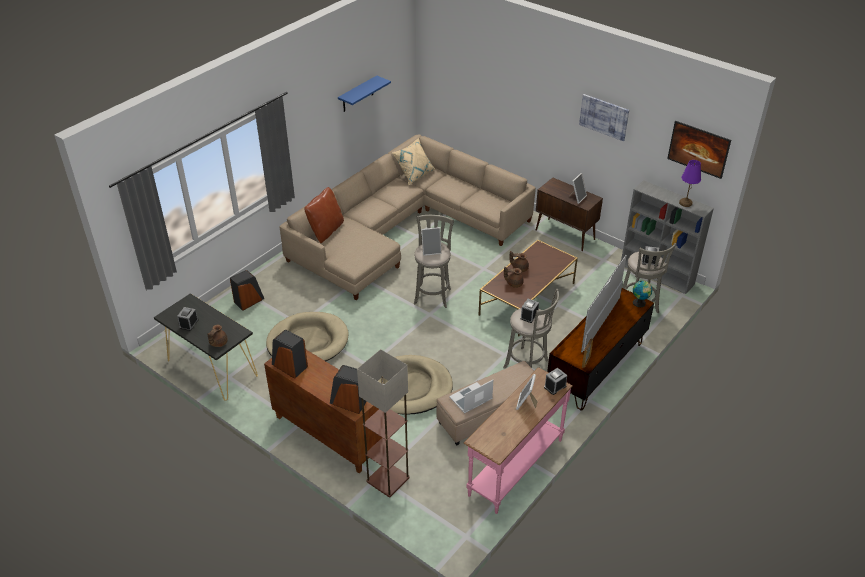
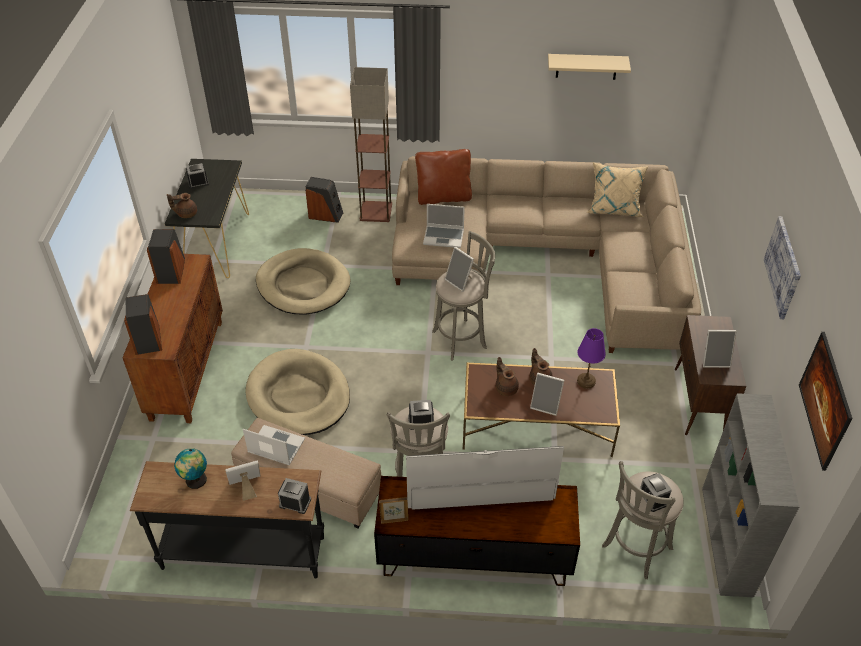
camera: 55 degrees right, 5 degrees up
(358, 94) = (586, 66): blue shelf -> beige shelf
(364, 247) = (444, 237): none -> laptop
(387, 479) = (155, 448): floor lamp -> floor lamp (376, 211)
(514, 466) = (243, 551): pink console table -> black console table
(540, 275) = (546, 405): none -> picture frame
(640, 303) = (562, 529): globe -> globe (195, 481)
(685, 203) = (770, 466): purple table lamp -> purple table lamp (585, 381)

